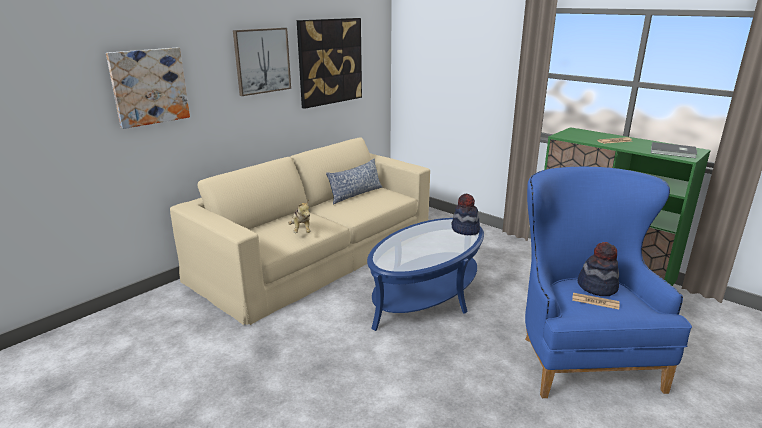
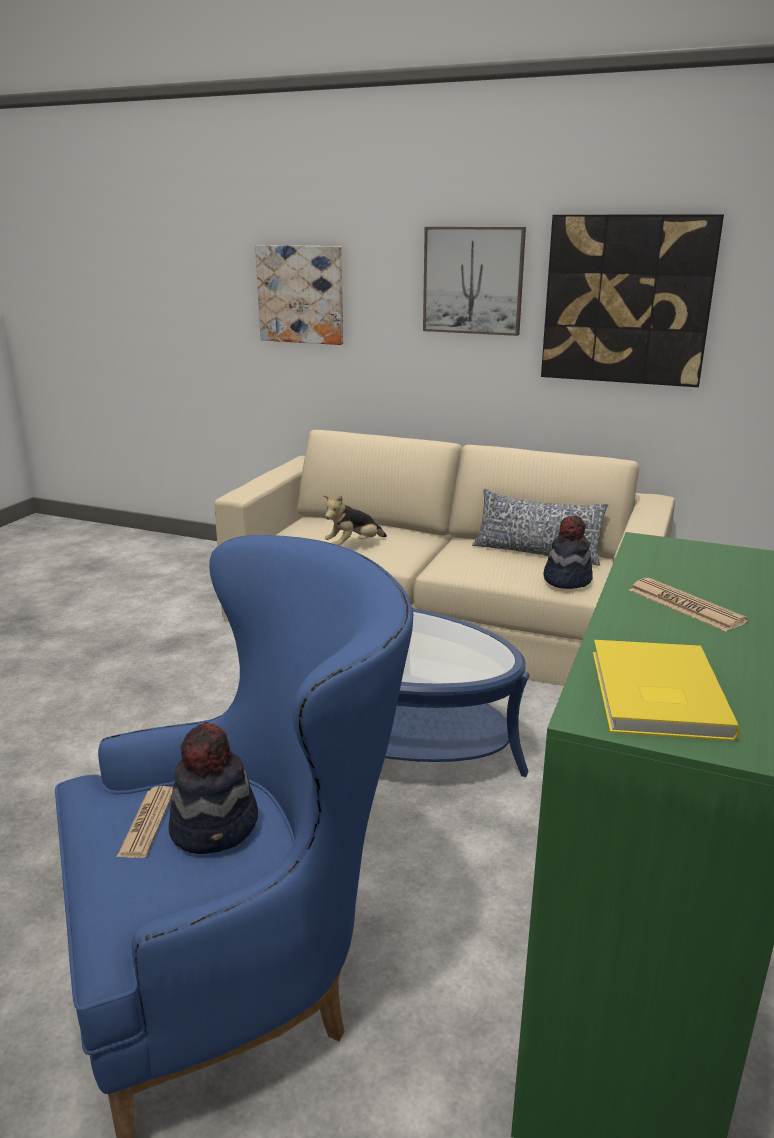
camera: 70 degrees right, 0 degrees up
(465, 230) = (462, 666): hat -> hat (566, 579)
(673, 152) = (654, 694): grey book -> yellow book

